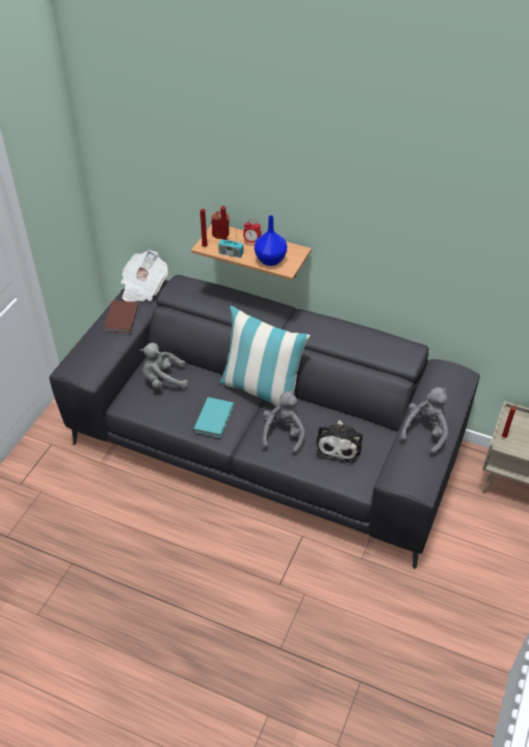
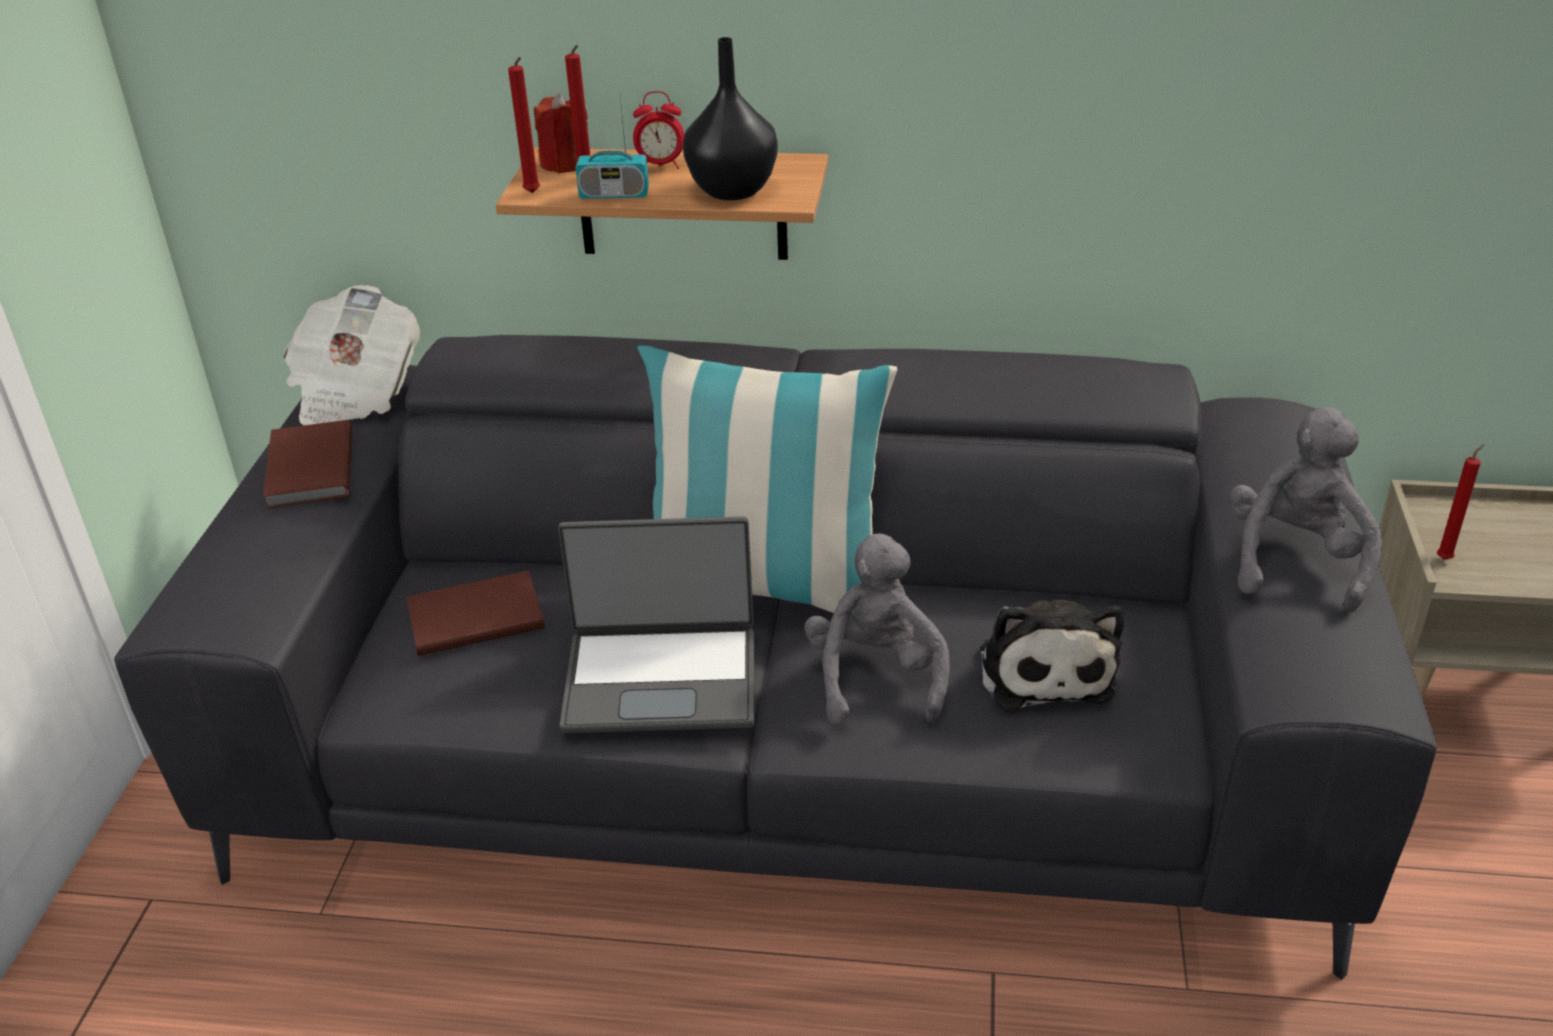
camera: 15 degrees left, 10 degrees down
(163, 380) = (473, 616): grey plush toy -> brown book
(215, 418) = (661, 679): turquoise book -> laptop
(270, 260) = (731, 191): blue vase -> black vase

